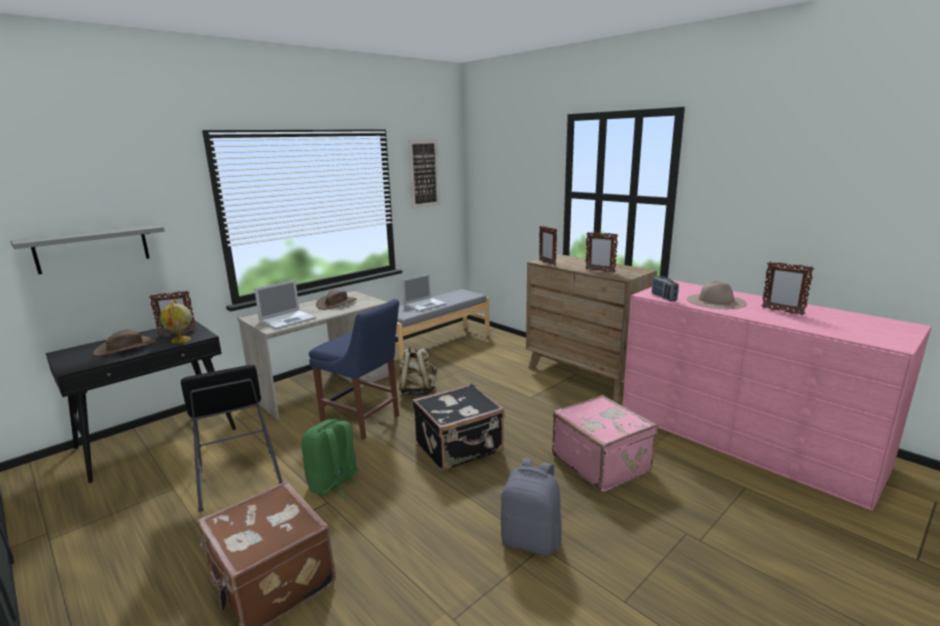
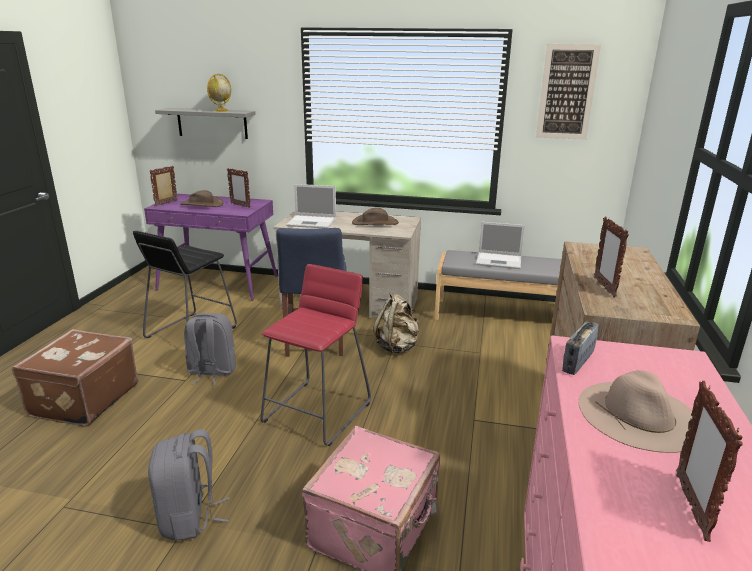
camera: 55 degrees right, 5 degrees up
(158, 438) = (219, 283): black desk -> purple desk
(181, 340) = (228, 210): globe -> globe (221, 111)
(334, 483) = (211, 372): green backpack -> grey backpack
(460, 448) = (317, 412): black suitcase -> red stool
(547, 263) = (581, 251): picture frame -> picture frame (166, 203)

